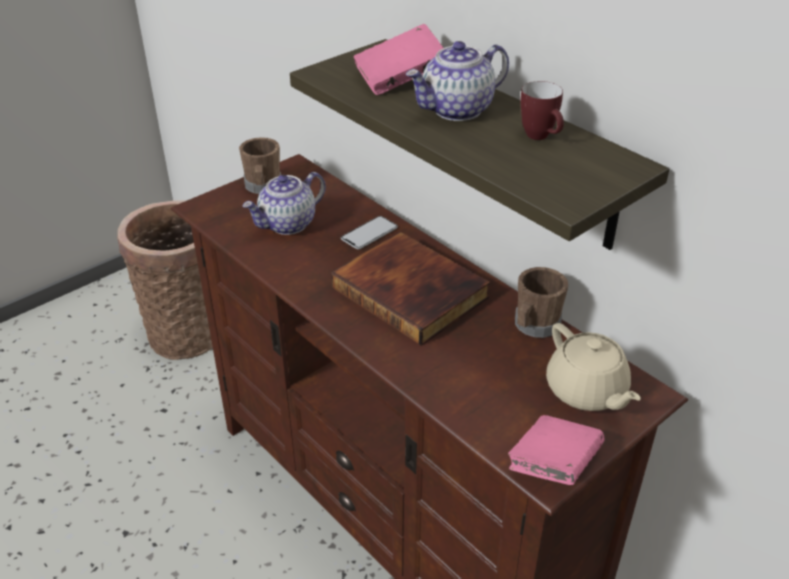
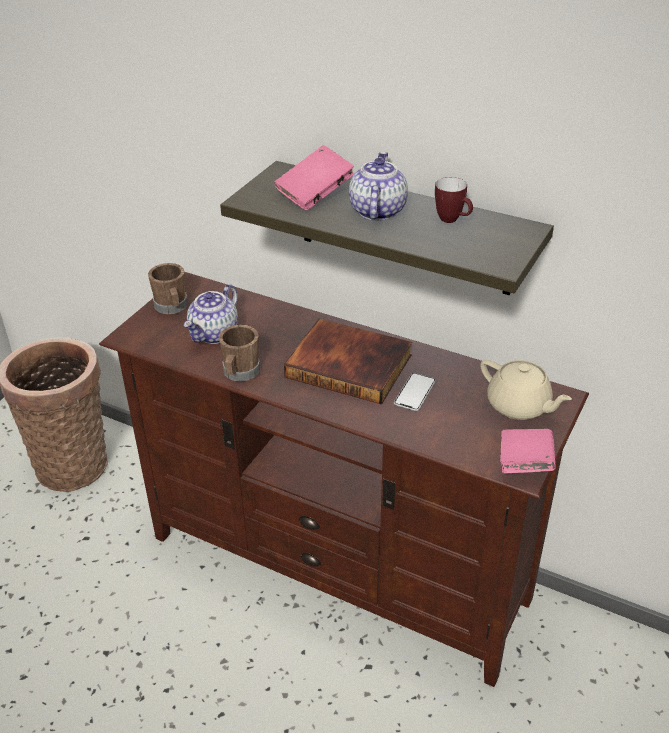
camera: 20 degrees left, 0 degrees up
(369, 234) = (288, 326): phone -> phone (414, 393)
(457, 110) = (376, 211): teapot -> teapot turned 150 degrees clockwise
(534, 326) = (456, 368): brown mug -> brown mug (240, 373)

